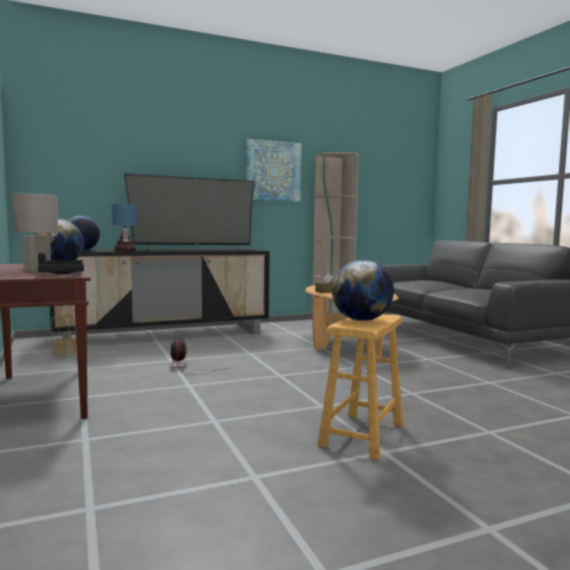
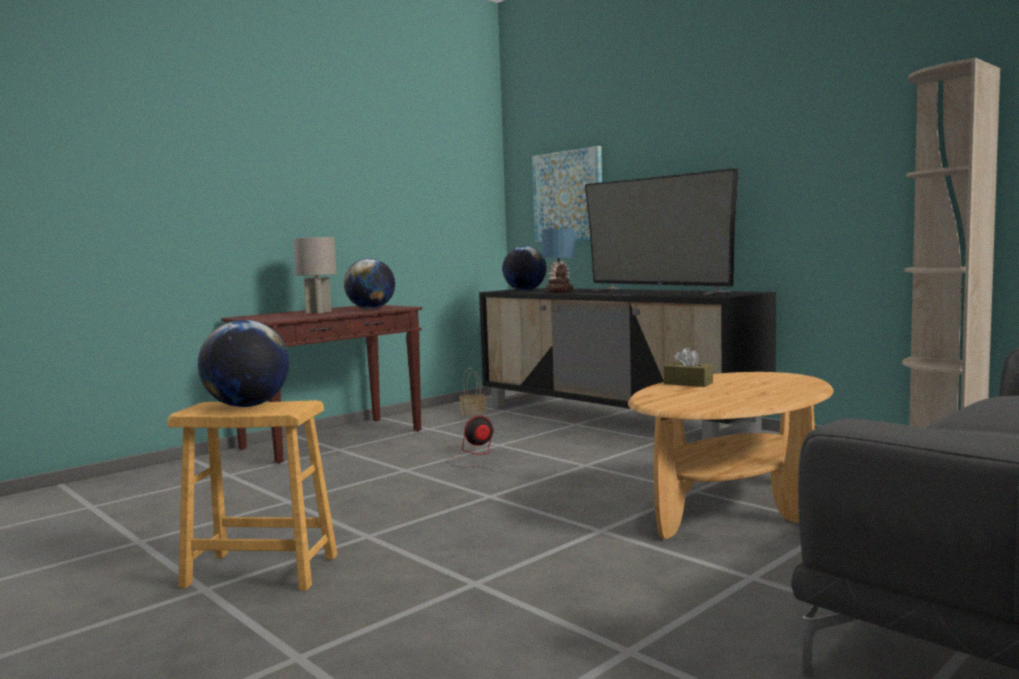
camera: 70 degrees right, 0 degrees up
(62, 274) = (283, 317): black tray -> none
(273, 171) = (826, 137): picture -> picture (568, 196)

